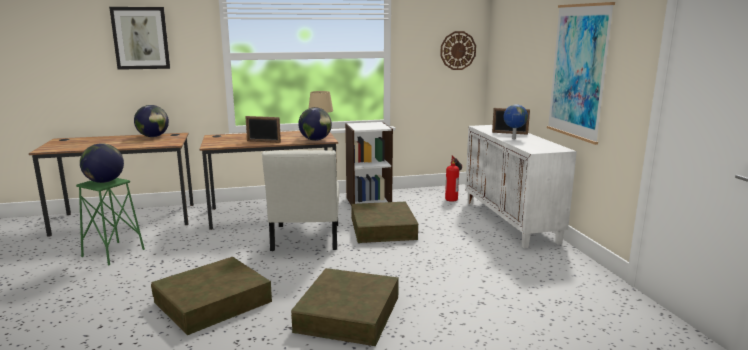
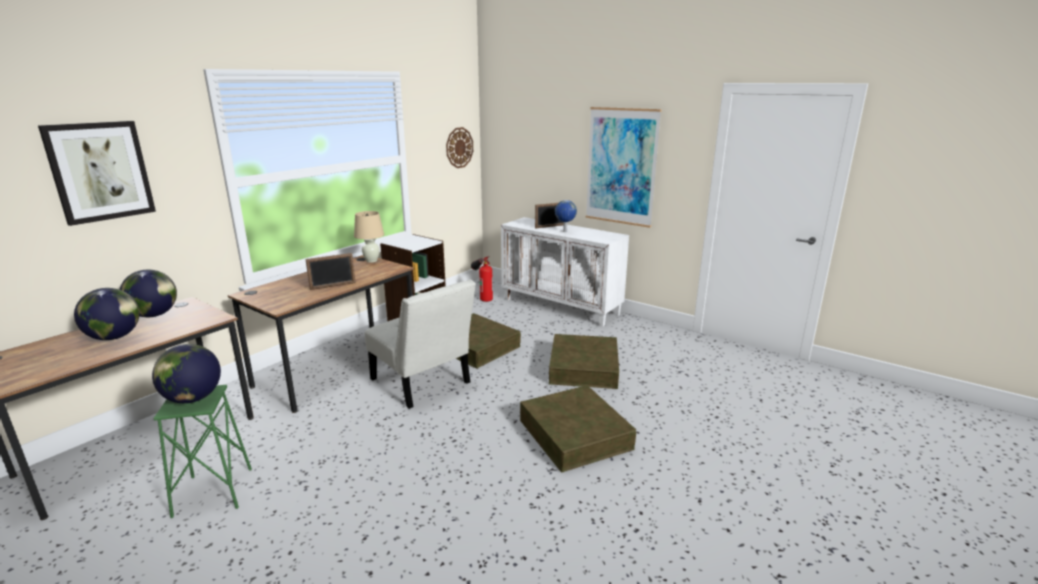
camera: 40 degrees left, 5 degrees up
(213, 302) = (444, 483): brown storage box -> brown storage box (584, 368)
(315, 140) = (386, 270): globe -> globe (115, 337)

